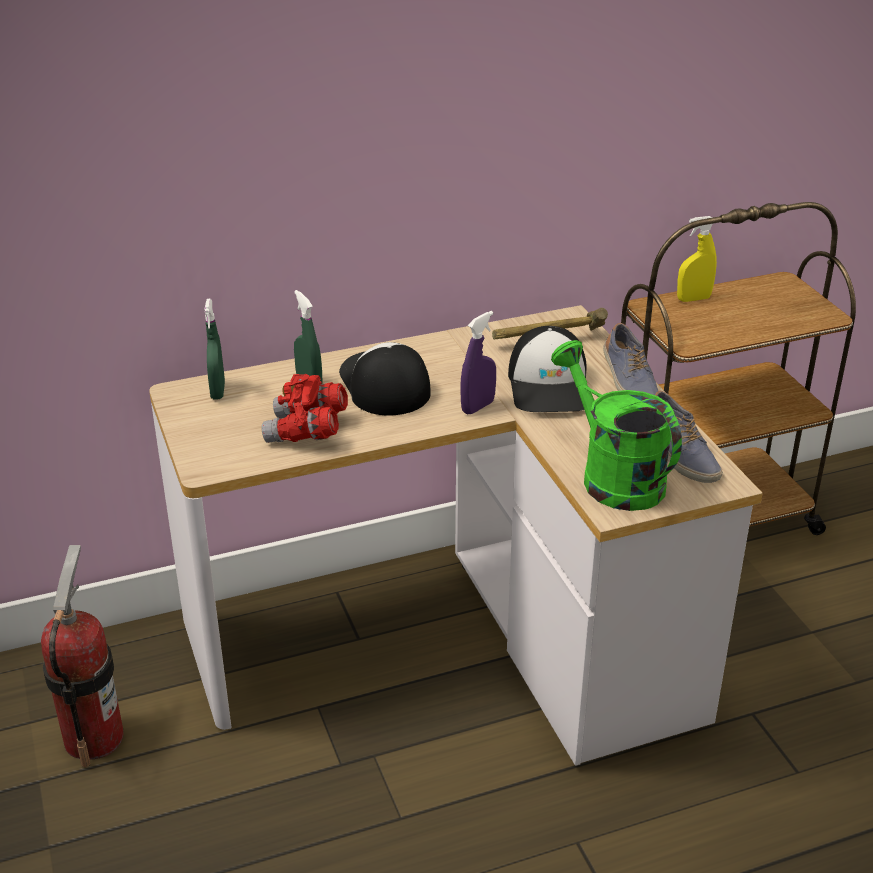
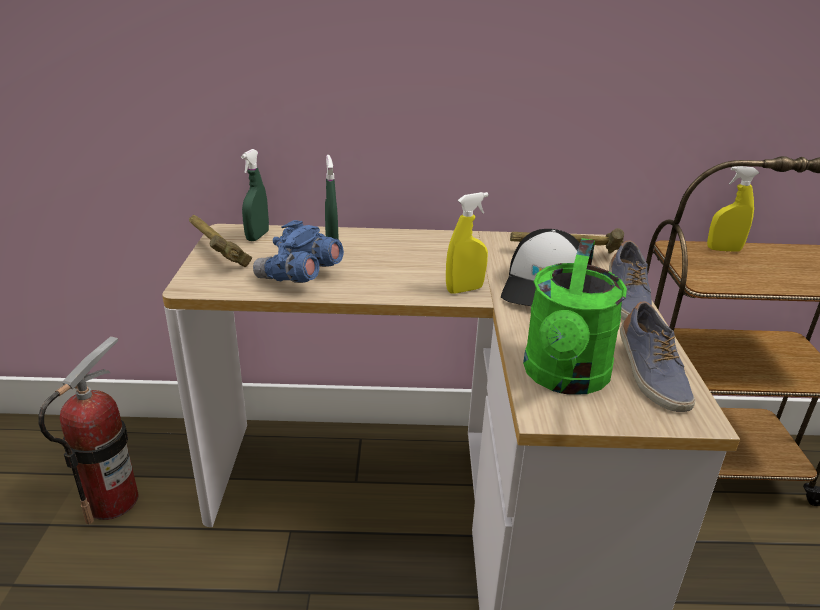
camera: 20 degrees right, 5 degrees down
(190, 422) = (216, 252): none -> hammer
(307, 432) = (299, 277): red binoculars -> blue binoculars
(383, 384) = (394, 257): cap -> none
(478, 407) = (464, 289): purple spray bottle -> yellow spray bottle
(612, 476) = (564, 378): green watering can -> green watering can turned 150 degrees counterclockwise

